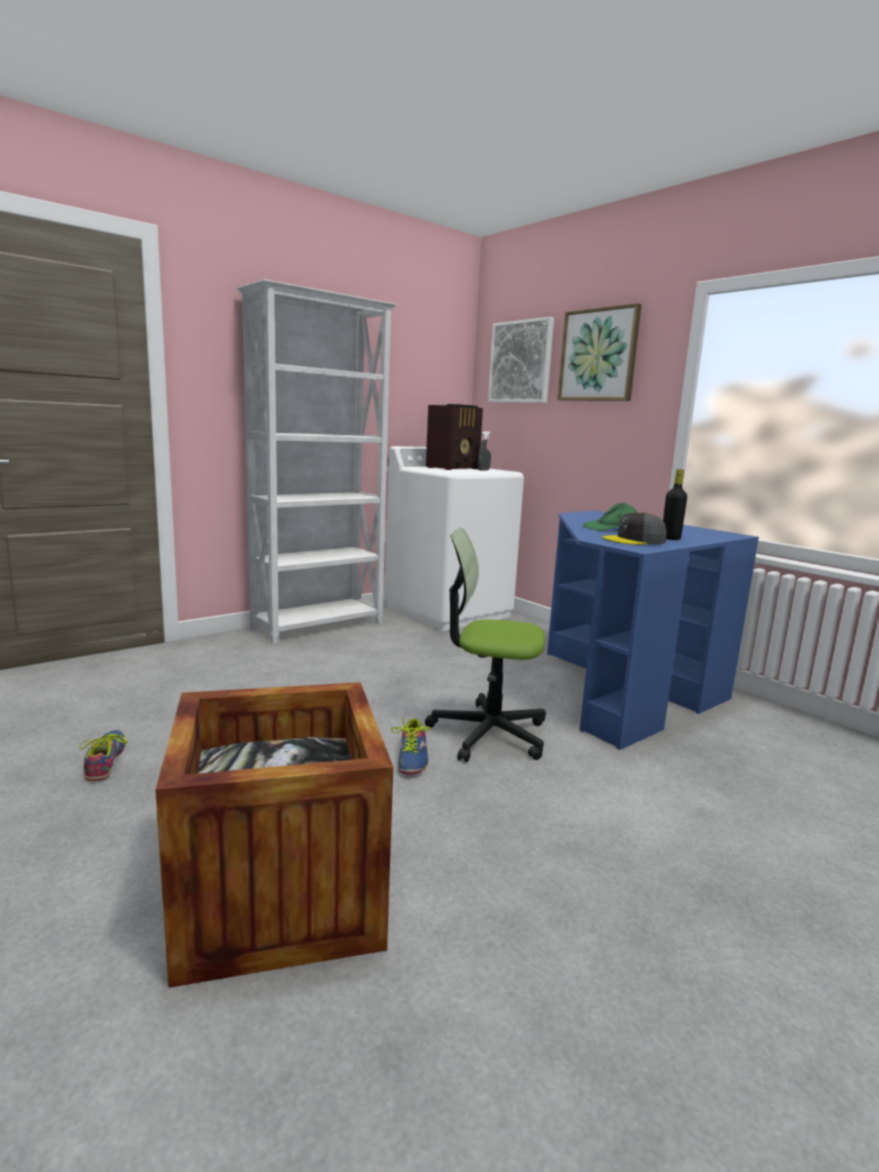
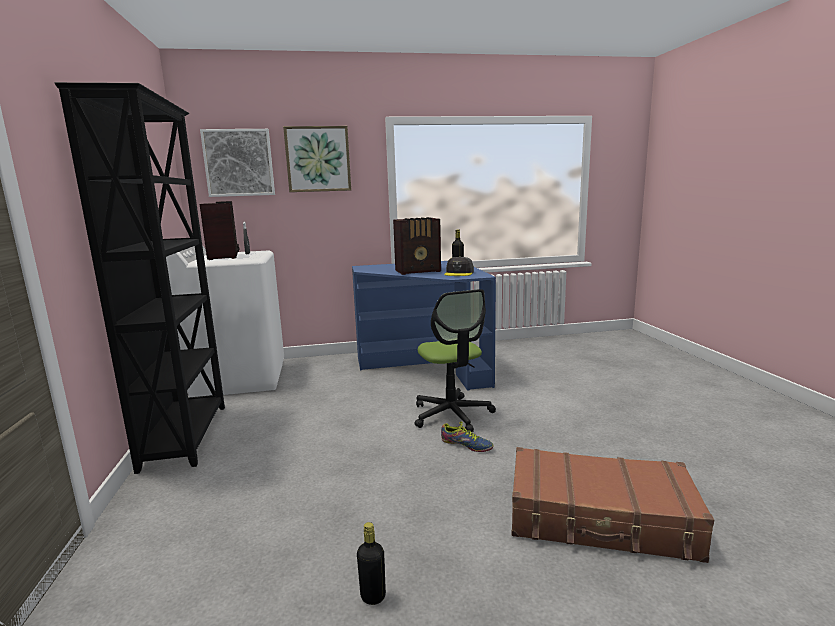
camera: 60 degrees left, 0 degrees up
(105, 761) = (373, 596): shoe -> black bottle
(279, 894) = (600, 519): crate -> brown suitcase
(319, 626) = (187, 435): white bookcase -> black bookcase
(488, 733) = (452, 414): office chair -> office chair turned 60 degrees counterclockwise
(611, 528) = (419, 271): green cap -> radio

